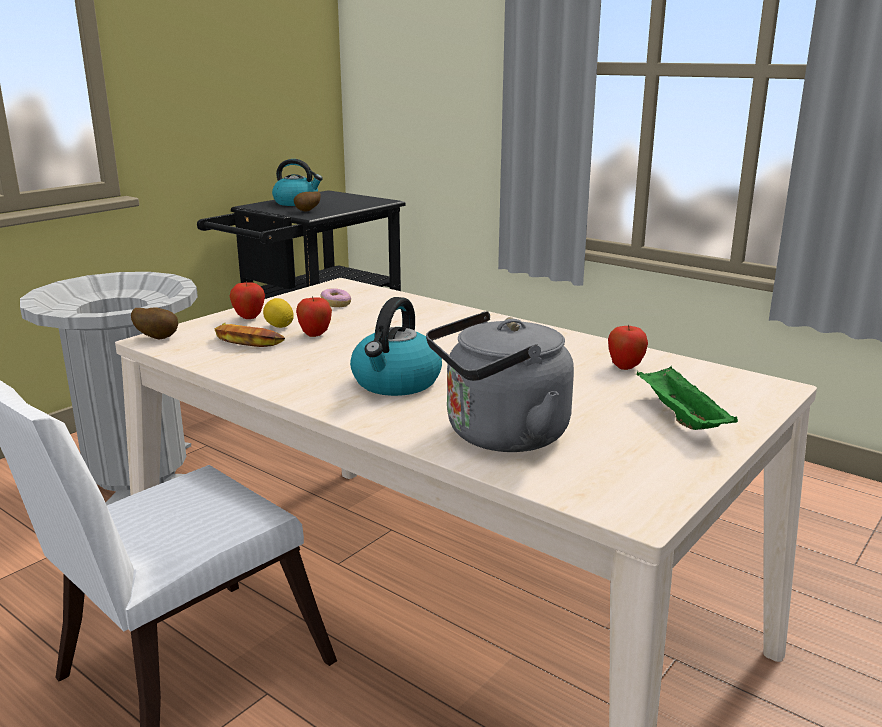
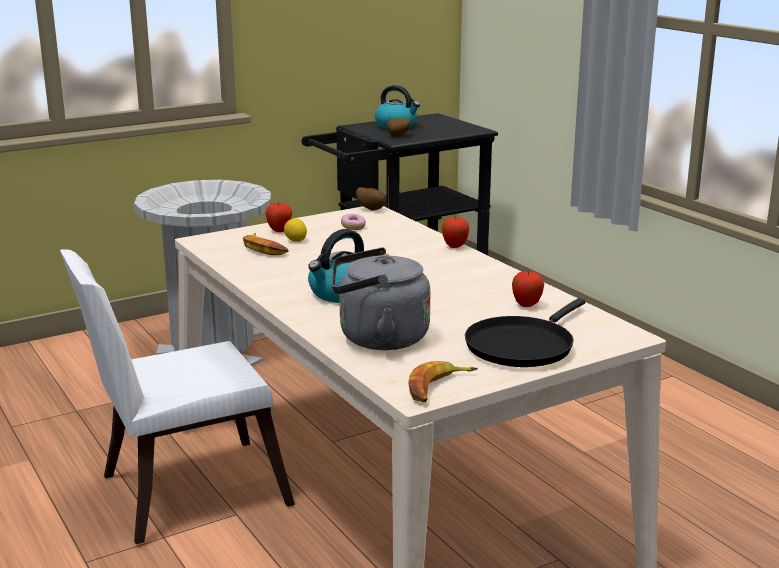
camera: 20 degrees right, 0 degrees up
(158, 338) = (205, 239): potato -> potato (371, 209)
(315, 335) = (316, 250): apple -> apple (455, 247)
(650, 493) = (438, 388): none -> banana
(679, 417) = (522, 345): green tray -> black frying pan

